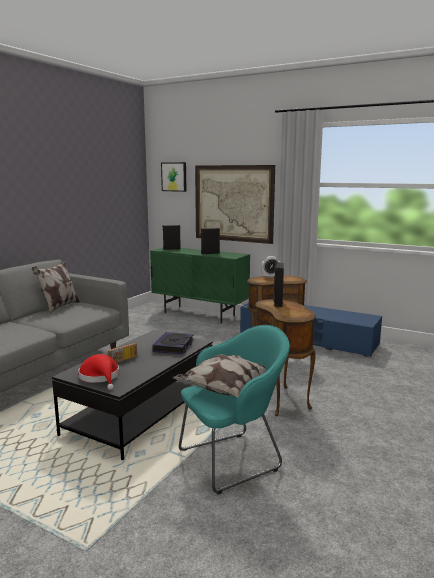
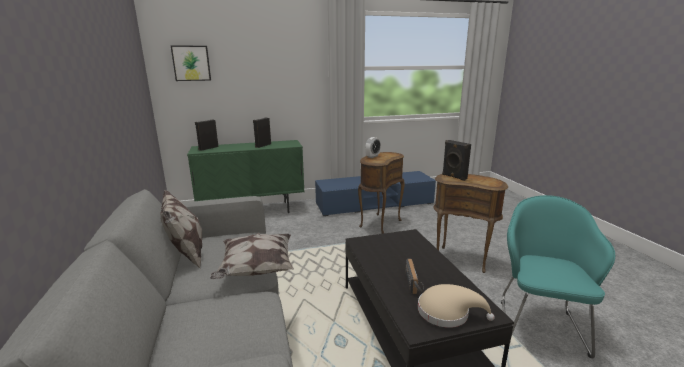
camera: 45 degrees left, 5 degrees up
(100, 377) = (447, 312): red hat -> beige hat
(174, 346) = (407, 247): book -> none
(224, 390) = (547, 266): pillow -> pillow (256, 269)
(233, 203) = (273, 90): picture -> none

